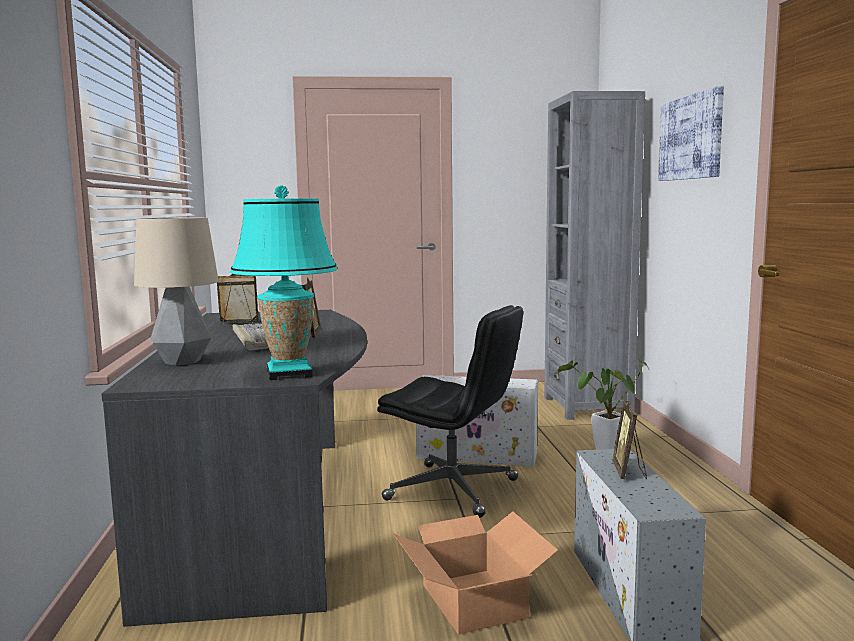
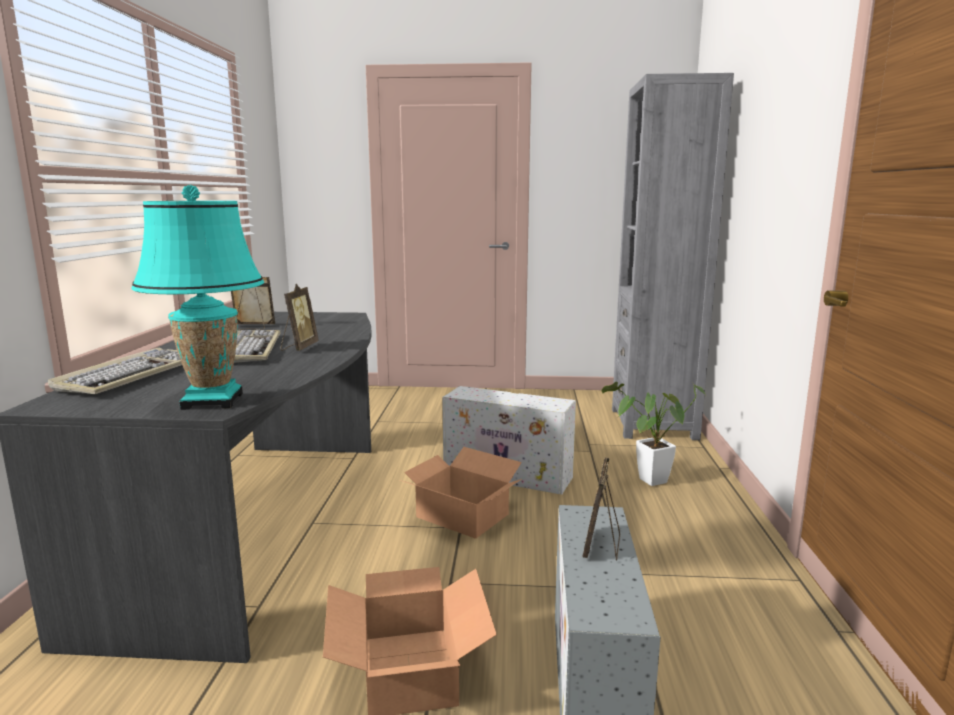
camera: 10 degrees right, 5 degrees up
(182, 362) = (132, 375): table lamp -> keyboard
(454, 490) = (462, 516): black office chair -> cardboard box
(691, 137) = (774, 128): picture -> none

